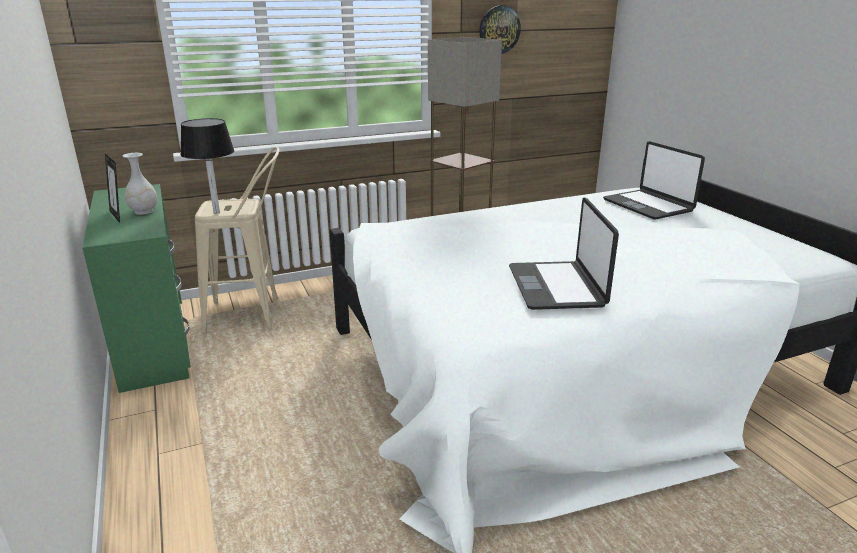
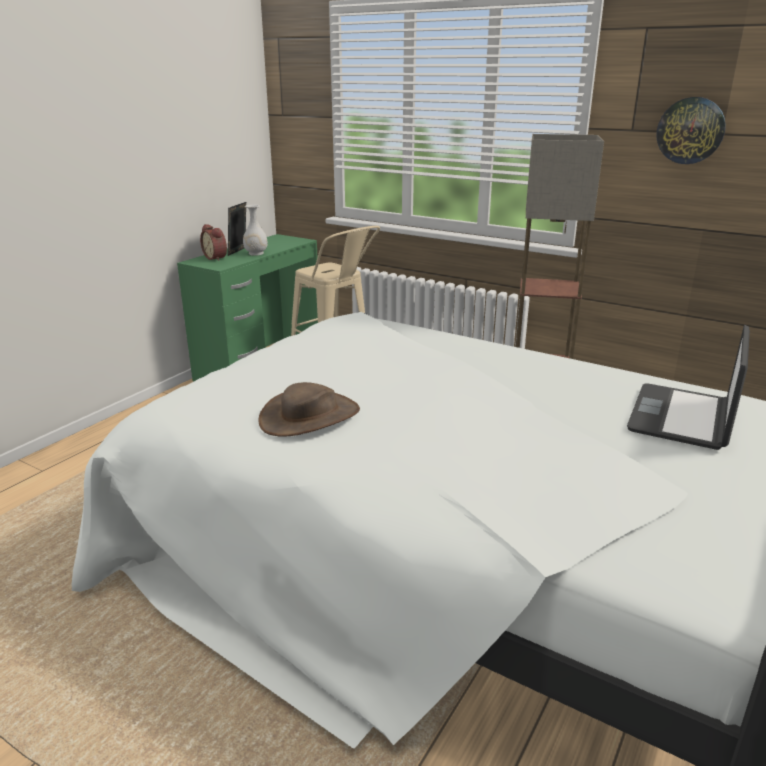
camera: 55 degrees right, 0 degrees up
(115, 228) = (216, 258): none -> alarm clock
(216, 212) = (311, 271): black table lamp -> none
(557, 287) = (310, 416): laptop -> brown hat

